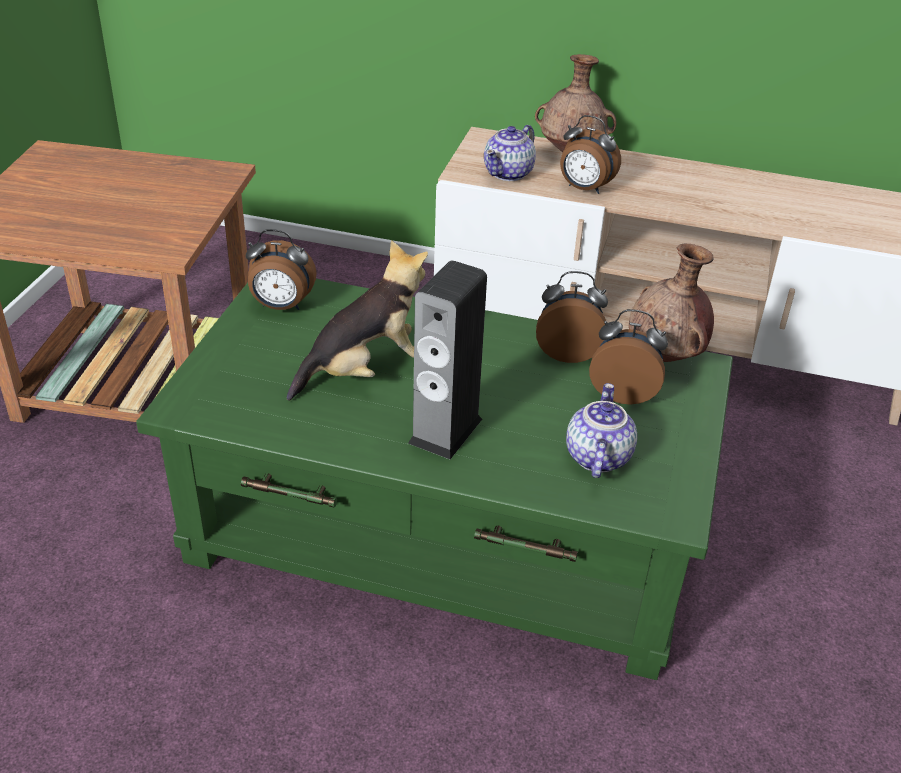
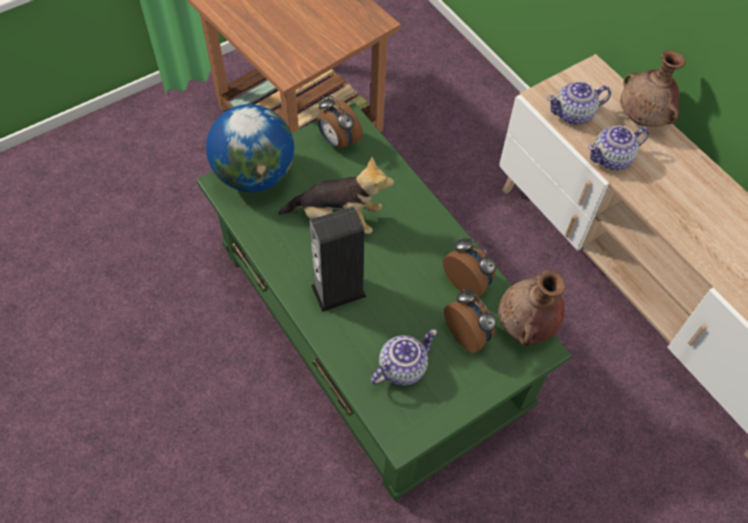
camera: 40 degrees right, 20 degrees up
(213, 380) = (255, 175): none -> globe
(584, 189) = (612, 158): alarm clock -> teapot

